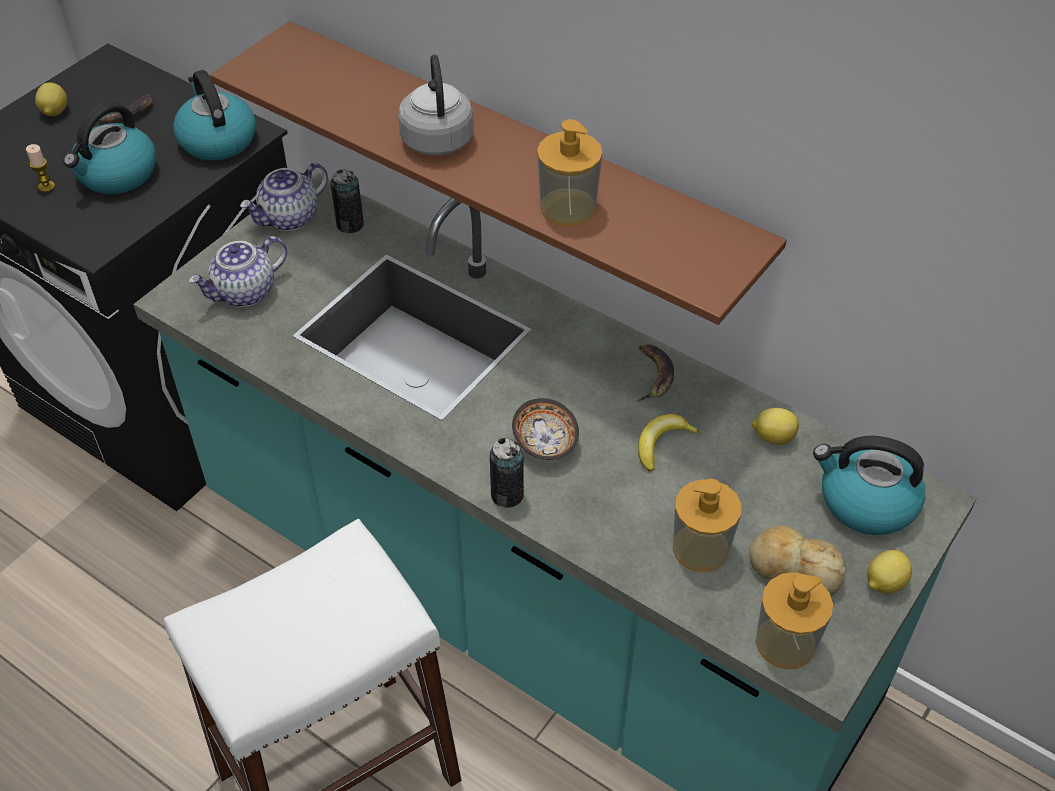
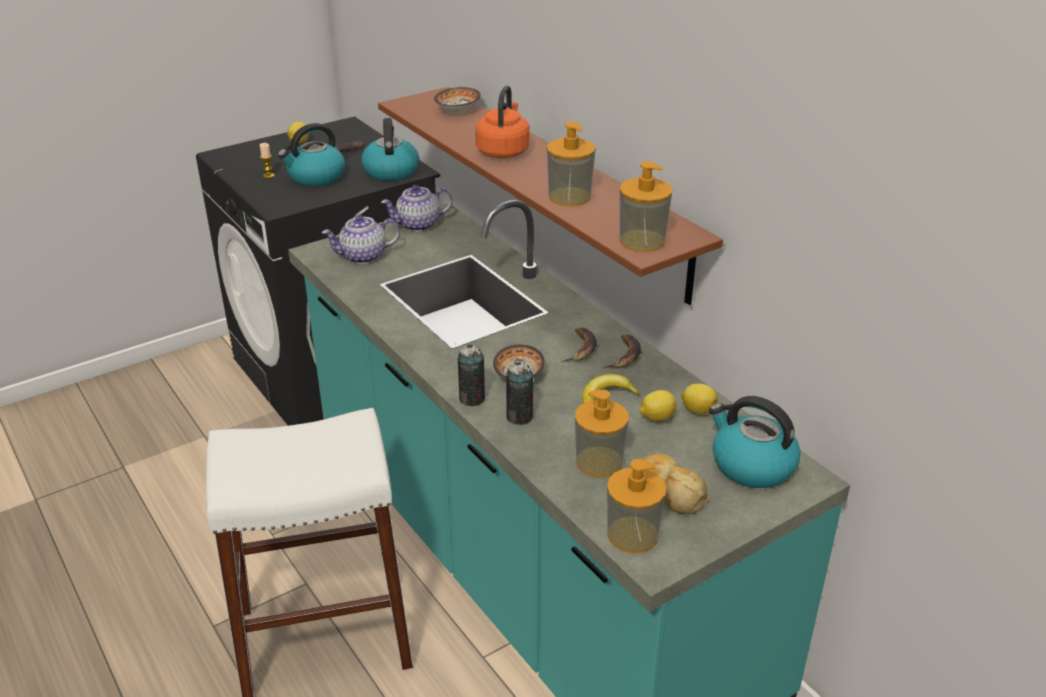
camera: 20 degrees right, 15 degrees down
(329, 69) = (456, 110): none -> bowl
(350, 225) = (456, 235): can -> can (519, 417)
(437, 137) = (503, 151): grey kettle -> orange kettle
(596, 377) = (580, 348): none -> banana
(696, 267) = (642, 241): none -> soap dispenser
(884, 583) = (737, 518): lemon -> lemon (656, 418)

